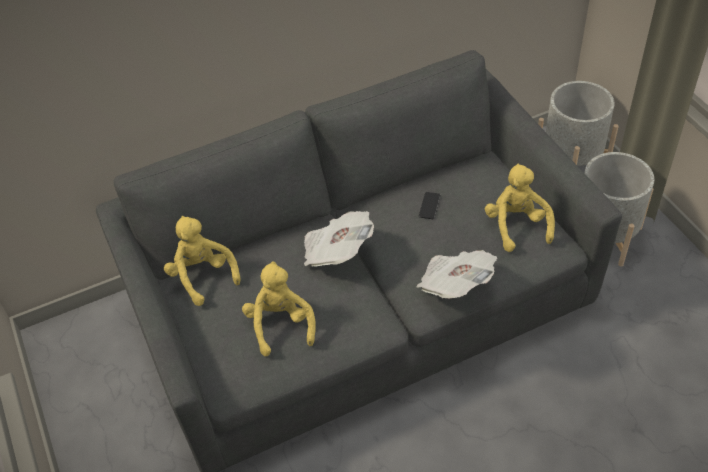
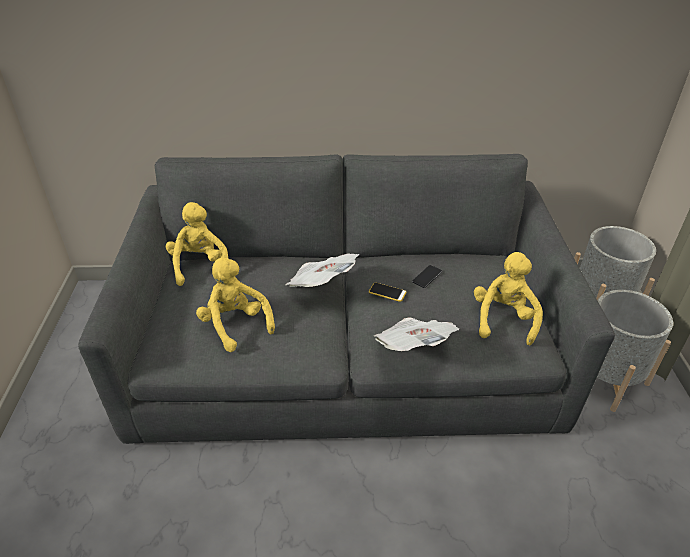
camera: 20 degrees right, 10 degrees down
(280, 324) = (235, 325): yellow plush toy -> yellow plush toy turned 45 degrees counterclockwise
(402, 236) = (387, 292): none -> phone

